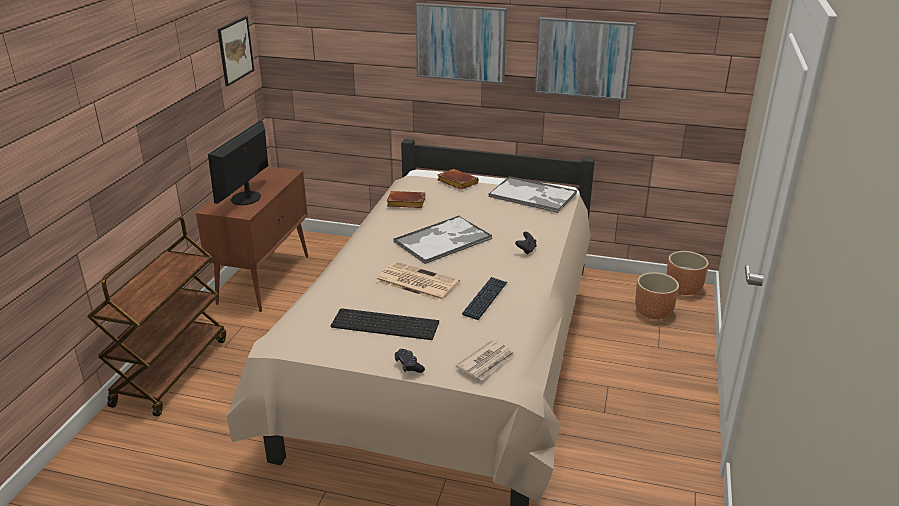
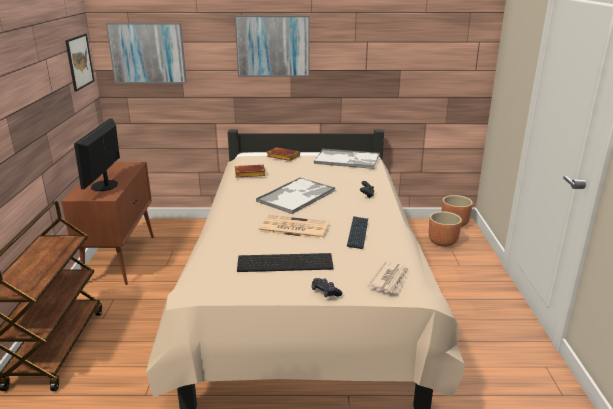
camera: 15 degrees left, 5 degrees down
(583, 58) = (371, 51): picture -> picture (148, 53)

